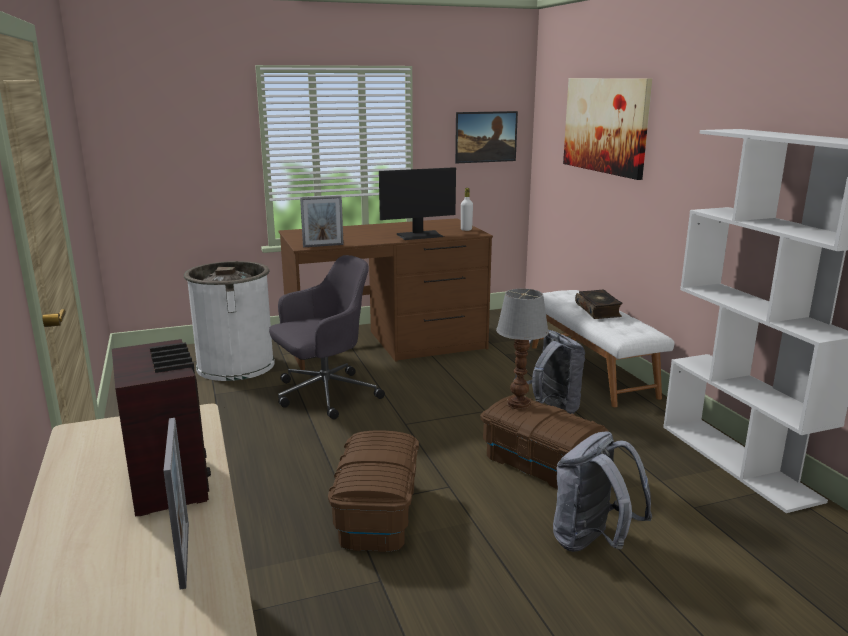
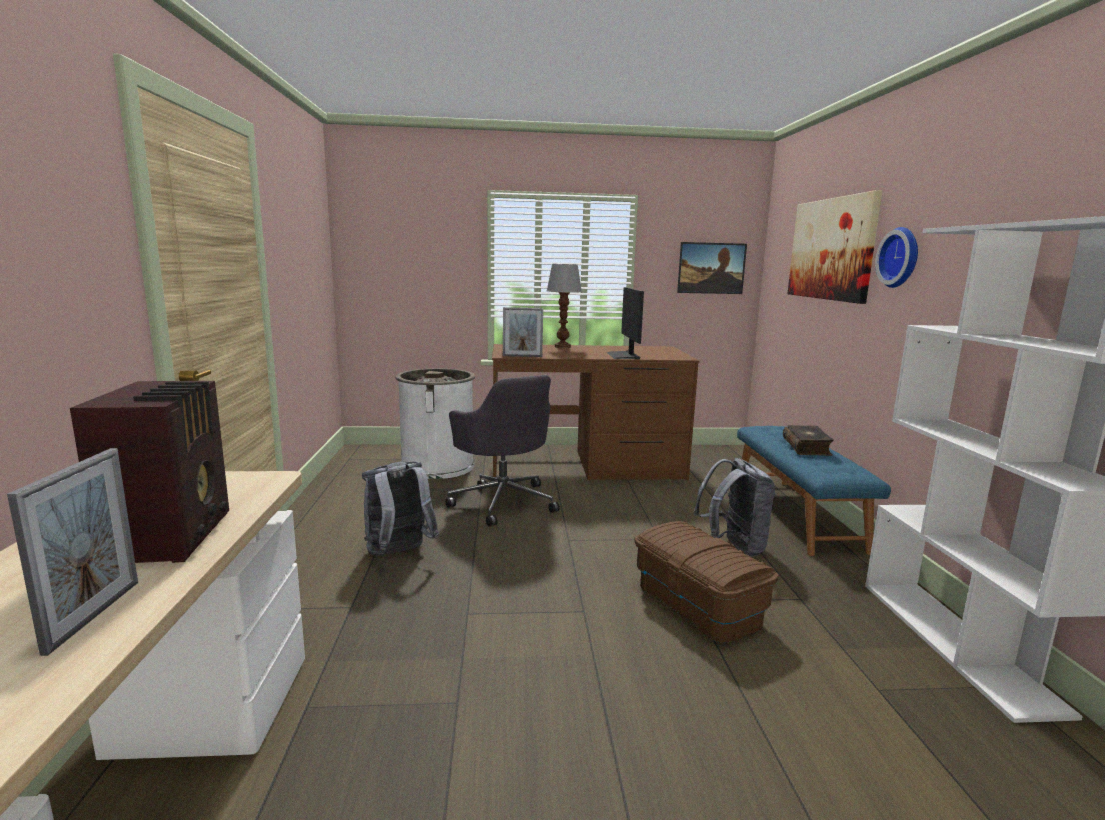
camera: 15 degrees right, 5 degrees down
(324, 395) = (503, 502): grey office chair -> grey office chair turned 75 degrees clockwise
(377, 513) = (492, 626): brown storage box -> none
(420, 235) = (624, 355): monitor -> monitor turned 90 degrees clockwise
(466, 229) = (675, 354): white bottle -> none
(519, 404) = (679, 531): table lamp -> table lamp (562, 347)
(592, 370) = (797, 514): white bench -> blue bench
(592, 542) = (727, 708): grey backpack -> grey backpack (398, 553)
(673, 142) = (901, 257): none -> wall clock

